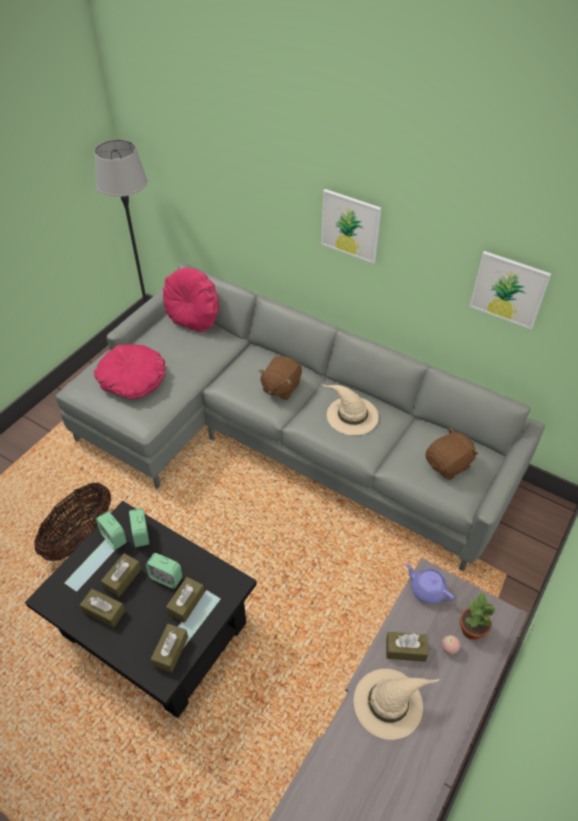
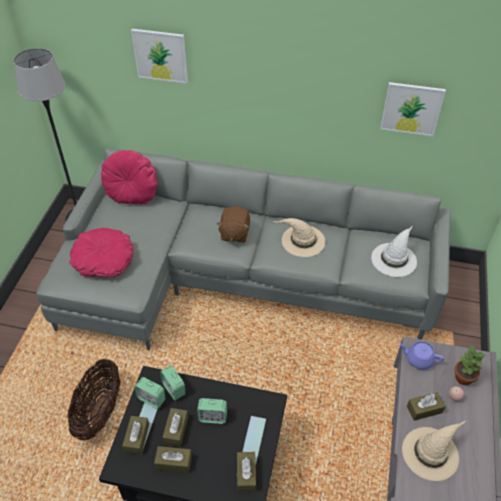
camera: 20 degrees left, 0 degrees up
(186, 603) = (240, 431): brown tissue box -> brown tissue box (137, 438)
(350, 225) = (268, 84): picture -> picture (160, 55)
(448, 465) = (394, 259): brown plush toy -> white hat

